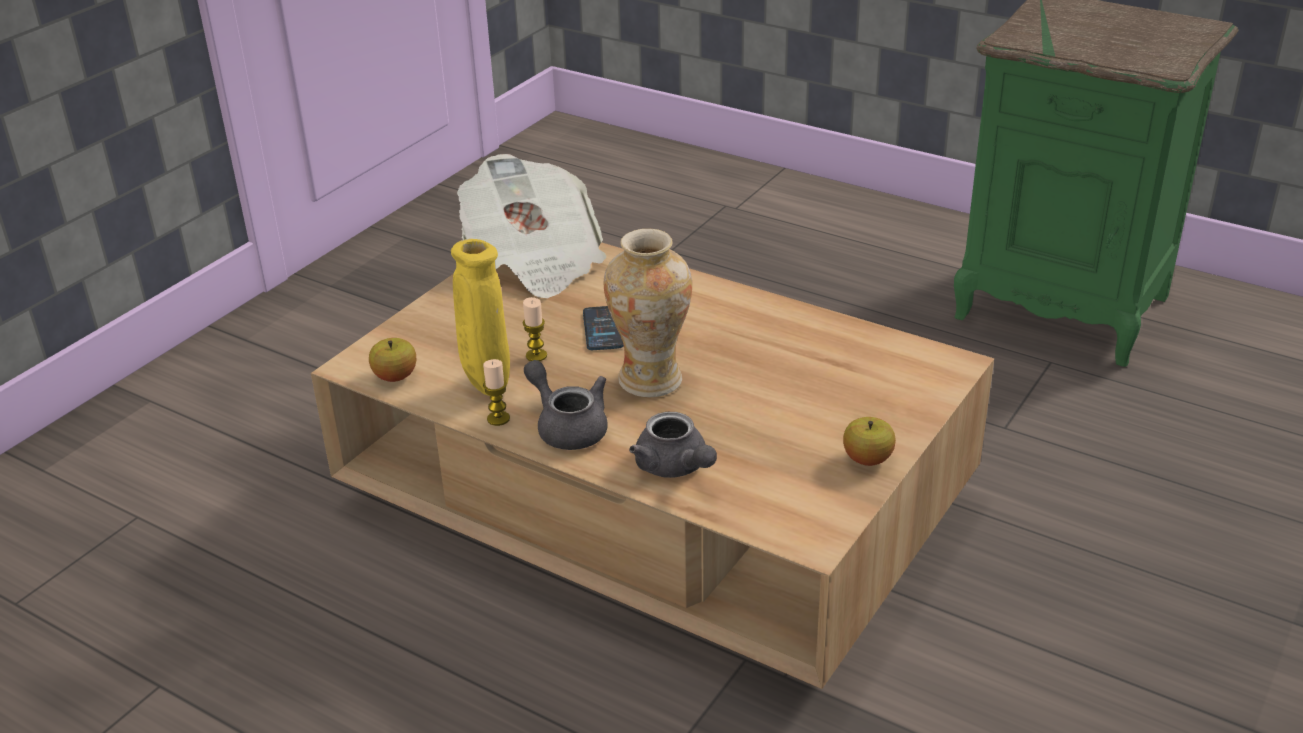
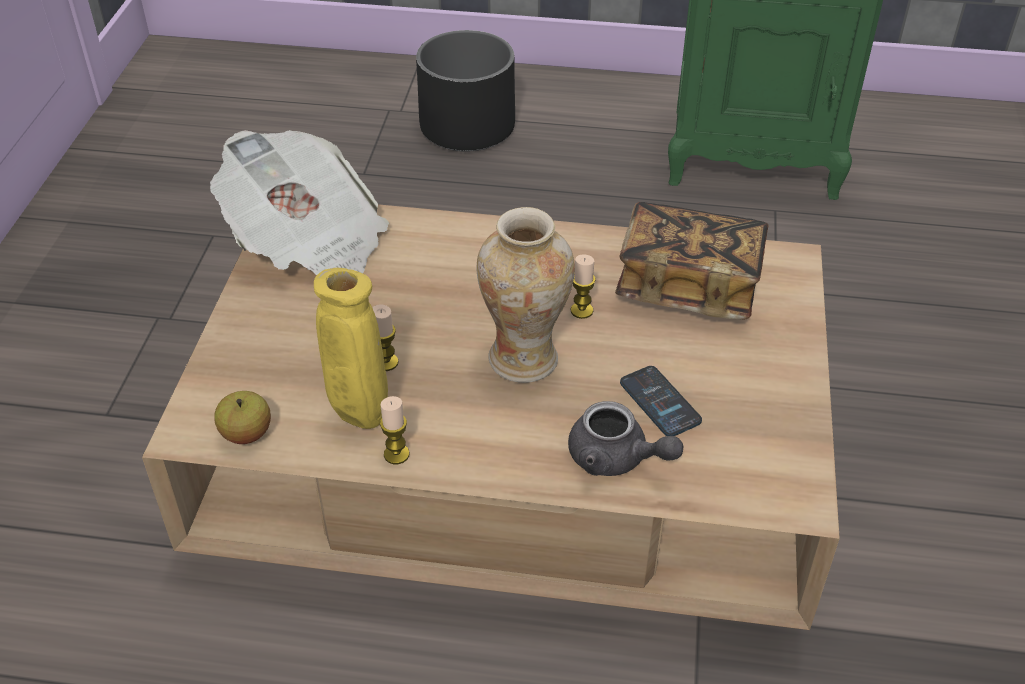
camera: 25 degrees left, 10 degrees up
(567, 427) = (476, 442): grey teapot -> none
(603, 329) = (435, 310): phone -> phone (660, 402)
(727, 357) = (581, 311): none -> candle
(787, 233) = (466, 127): none -> black planter
(839, 360) = (688, 285): none -> book
(867, 459) = (787, 392): apple -> none

